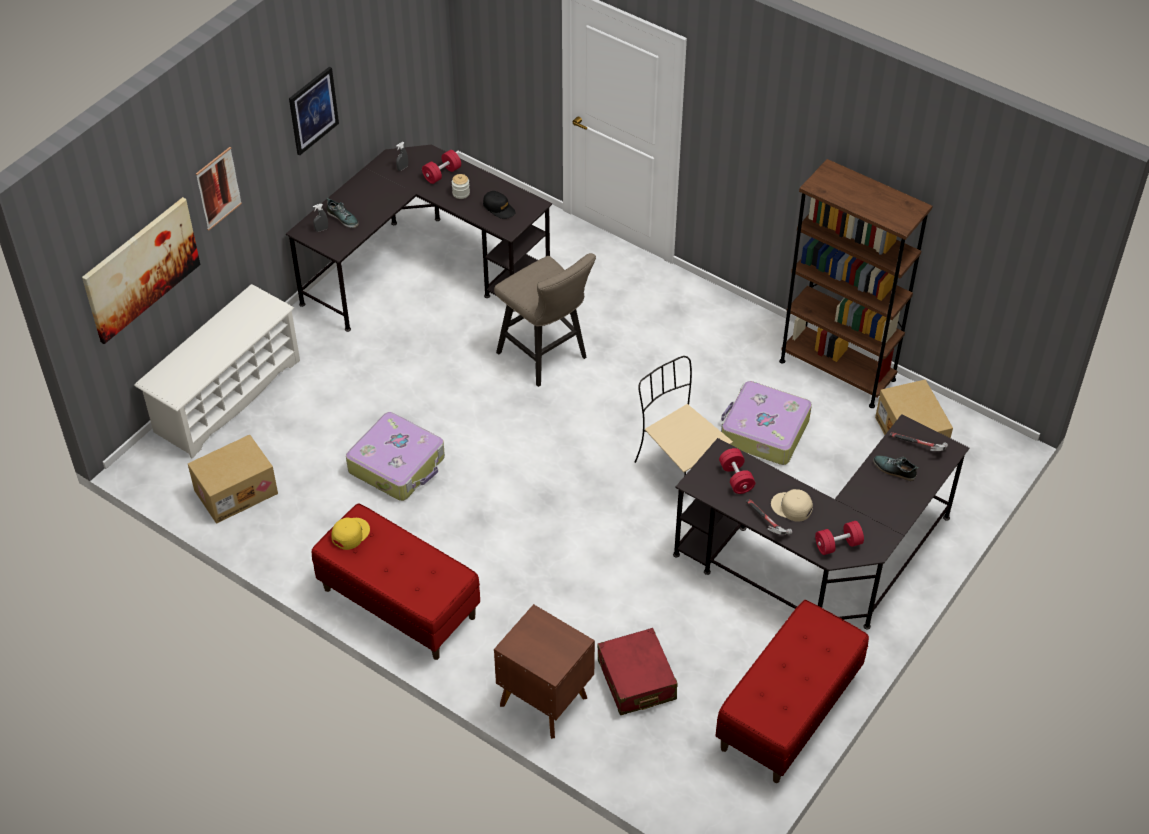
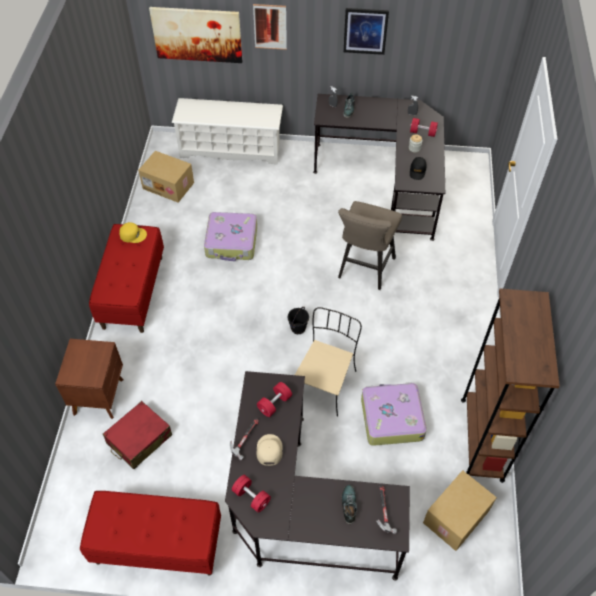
camera: 60 degrees right, 5 degrees up
(585, 458) = (298, 328): none -> black bucket

